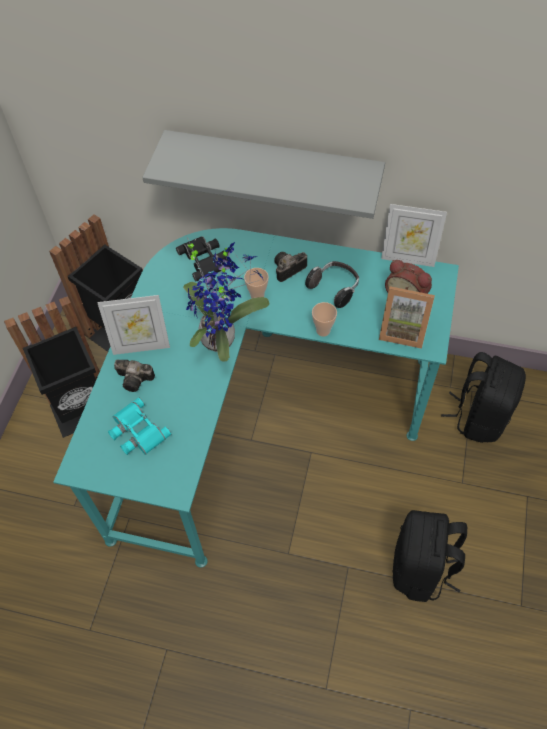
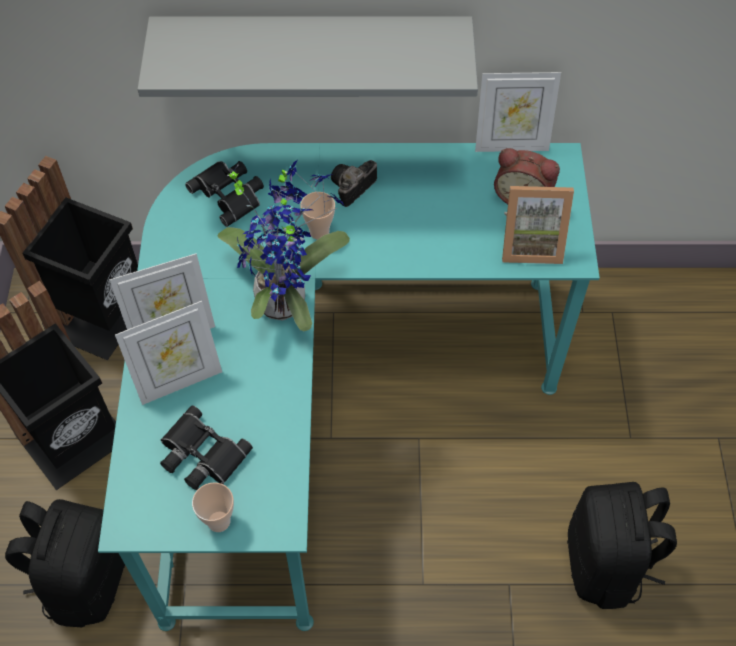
camera: 15 degrees left, 0 degrees up
(136, 379) = (179, 381): camera -> picture frame
(136, 431) = (200, 454): turquoise binoculars -> black binoculars
(323, 330) = (423, 264): cup -> cup (219, 521)
(334, 288) = (423, 203): headphones -> none
(478, 416) = (629, 344): black backpack -> black backpack (85, 580)

